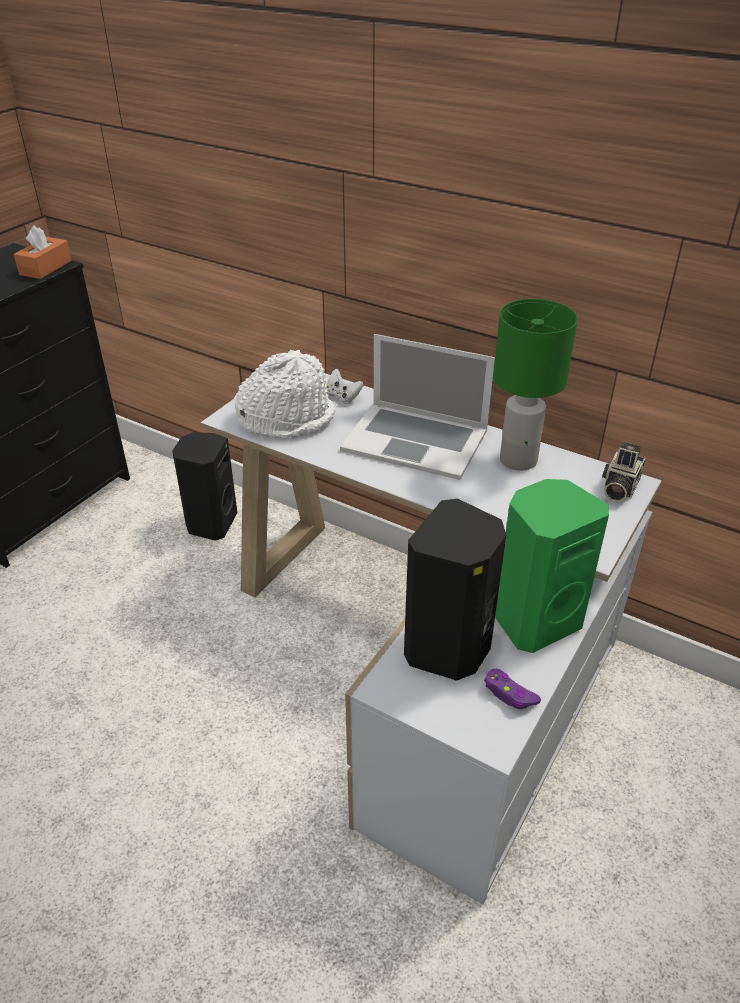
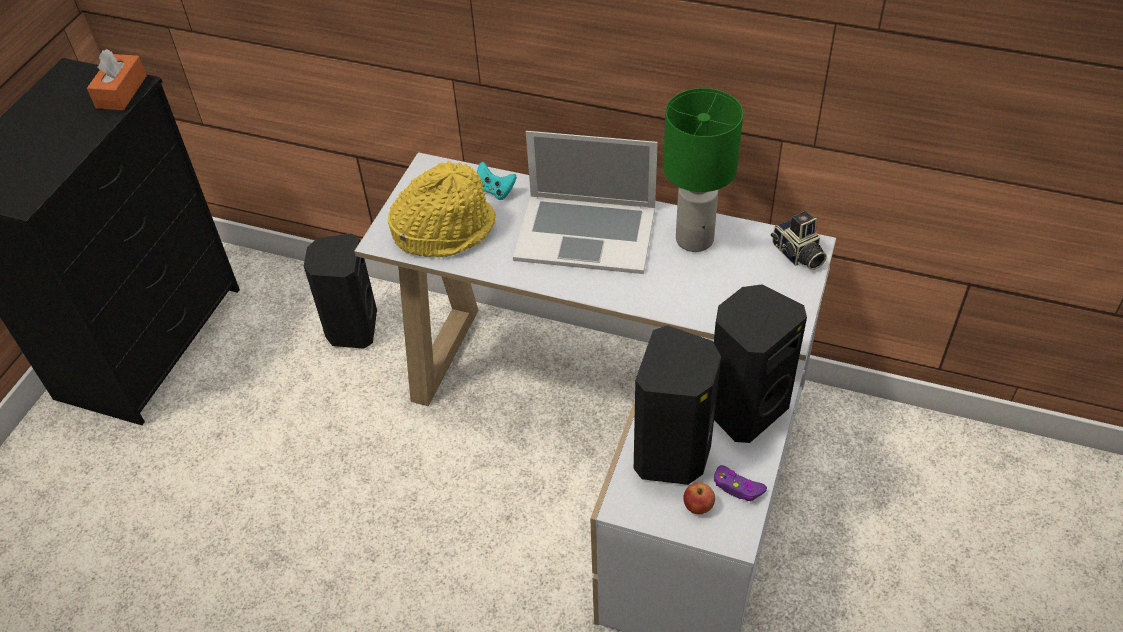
camera: 10 degrees left, 10 degrees up
(286, 418) = (444, 229): white hat -> yellow hat
(343, 397) = (495, 191): white game controller -> turquoise game controller
(461, 705) = (698, 507): none -> apple
(535, 620) = (744, 408): green speaker -> black speaker
(618, 488) = (797, 254): camera -> camera turned 45 degrees counterclockwise

